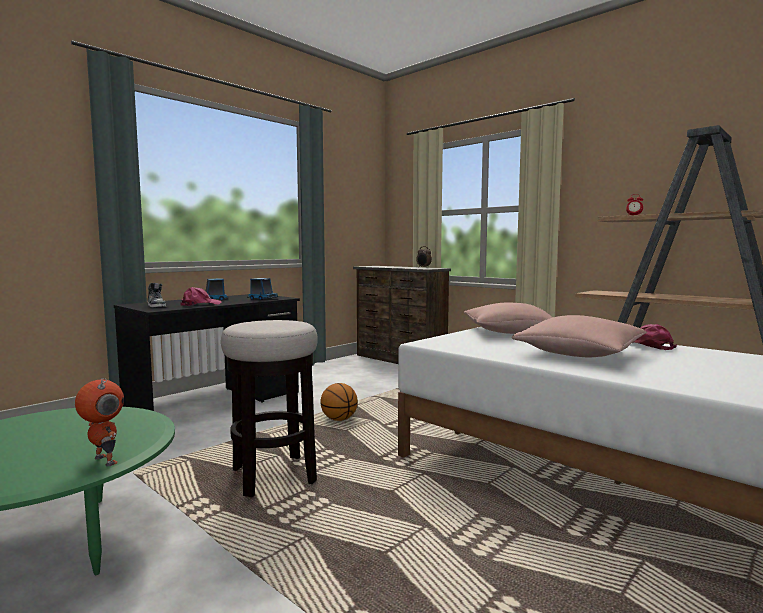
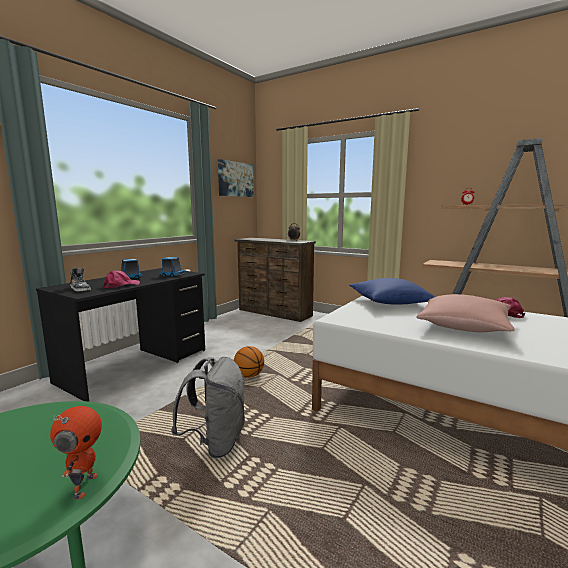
camera: 10 degrees left, 5 degrees up
(103, 461) = (83, 486): toy robot -> toy robot turned 60 degrees clockwise
(273, 476) = (215, 443): stool -> grey backpack
(356, 194) = (235, 179): none -> picture
(508, 332) = (389, 302): pink pillow -> blue pillow

